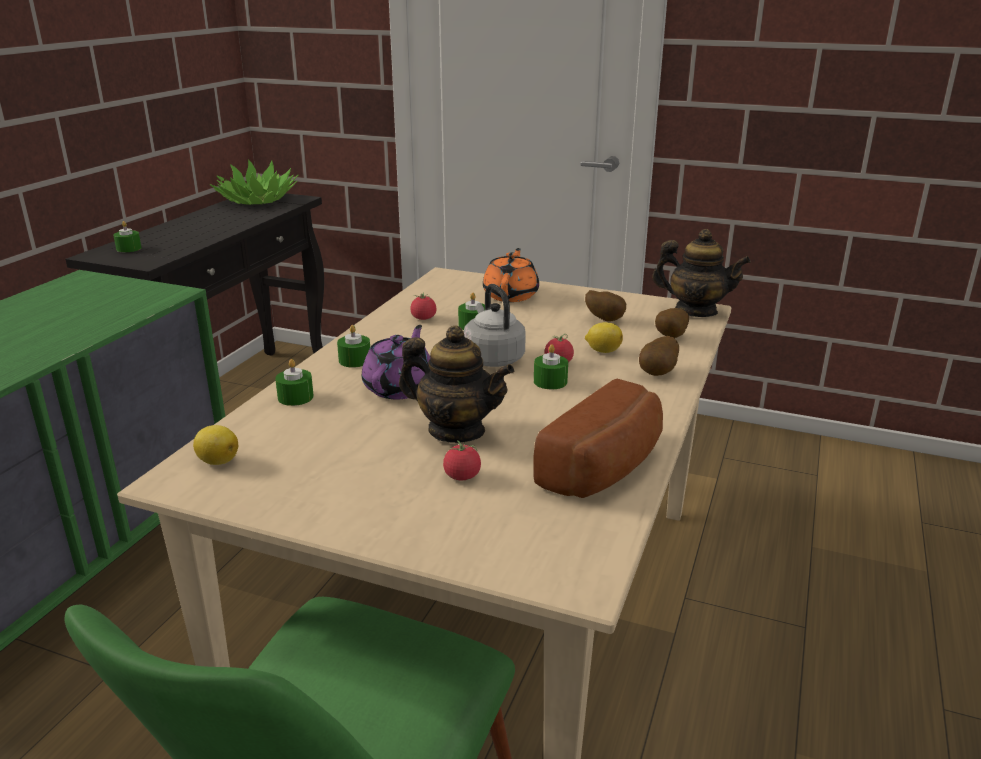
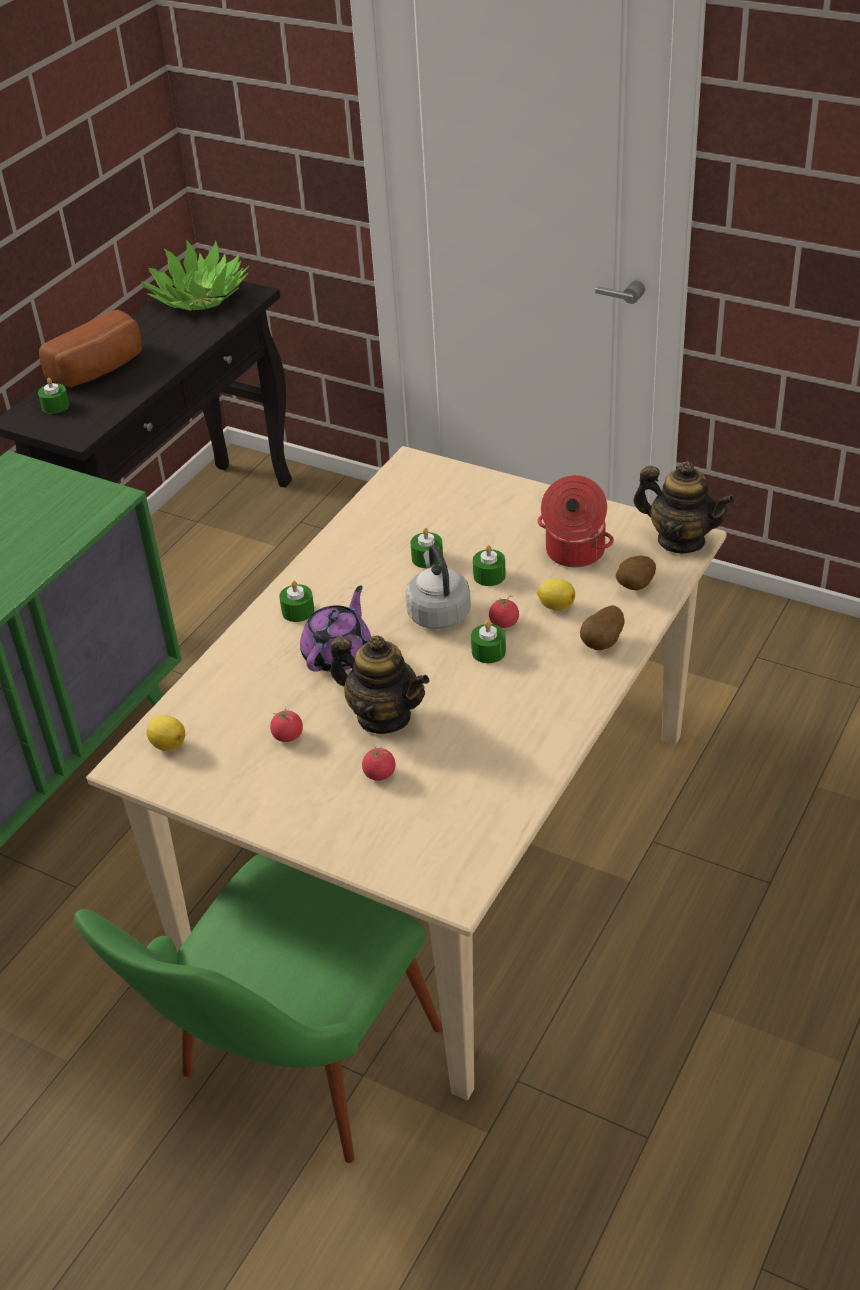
camera: 10 degrees right, 15 degrees up
(295, 397) = (237, 664): green candle -> green candle (489, 576)
(423, 318) = (376, 544): tomato -> tomato (288, 736)
(511, 295) = (480, 504): orange teapot -> none
(605, 319) = (574, 552): potato -> cooking pot
(607, 468) = (511, 771): bread -> bread (101, 370)

